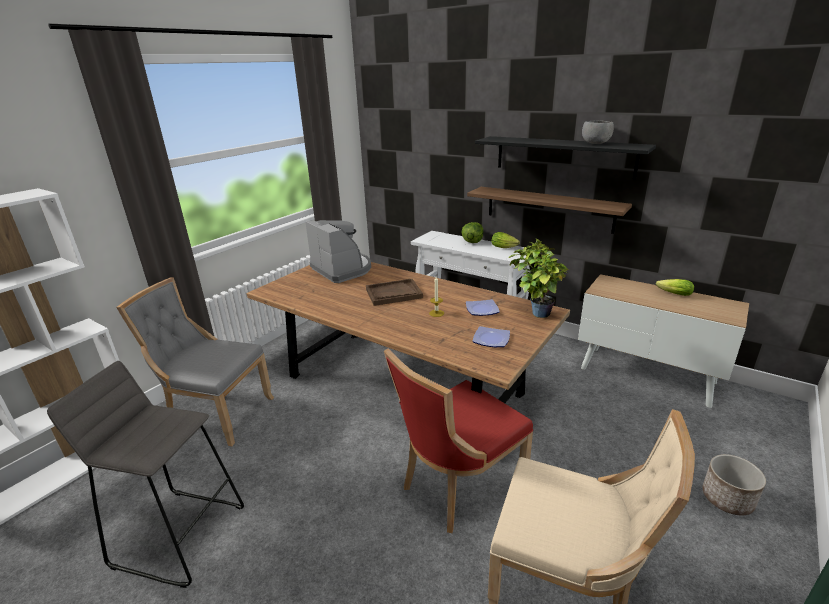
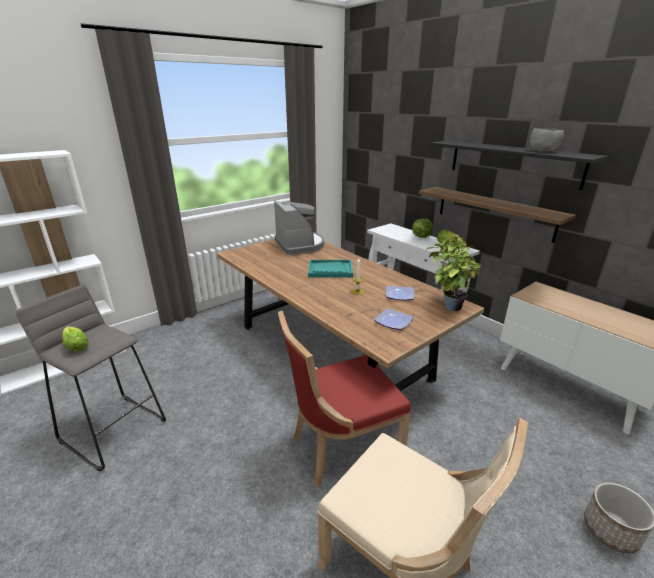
camera: 15 degrees right, 0 degrees up
(216, 413) = (179, 345): grey chair -> none
(393, 293) = (330, 270): brown tray -> turquoise tray
(672, 293) = (605, 310): lettuce -> lettuce (76, 345)

